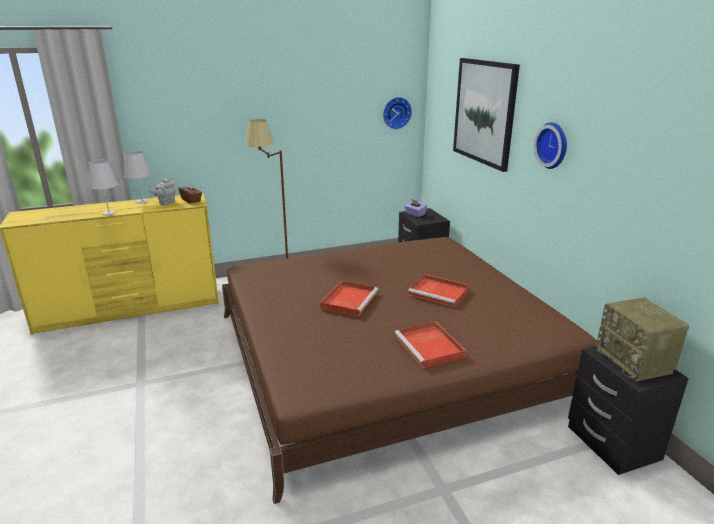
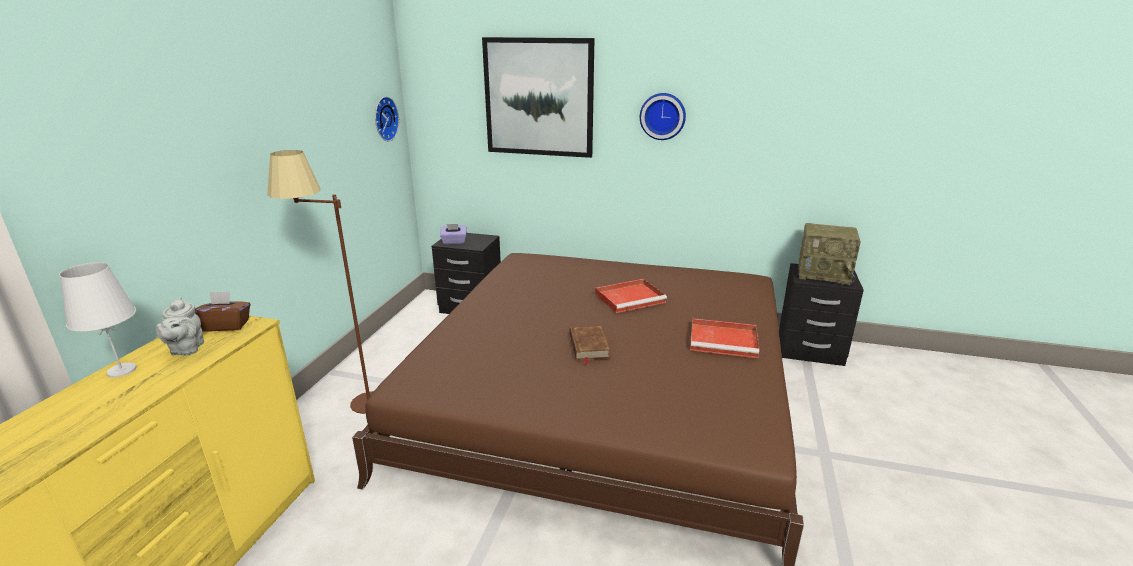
camera: 55 degrees left, 0 degrees up
(109, 213) = (106, 419): white table lamp -> none
(349, 300) = (588, 346): red tray -> brown book

